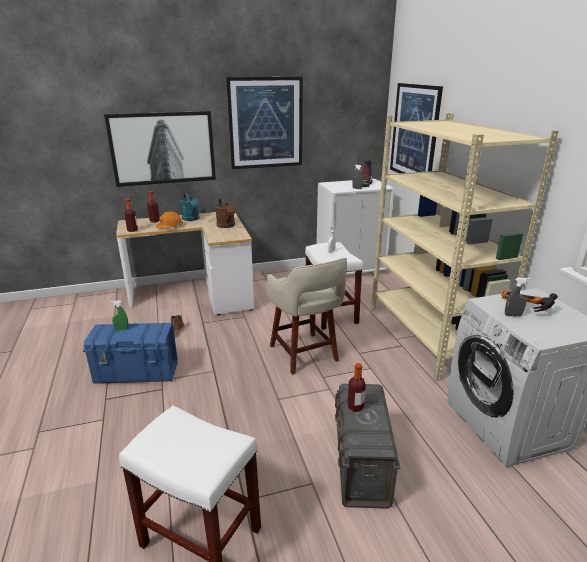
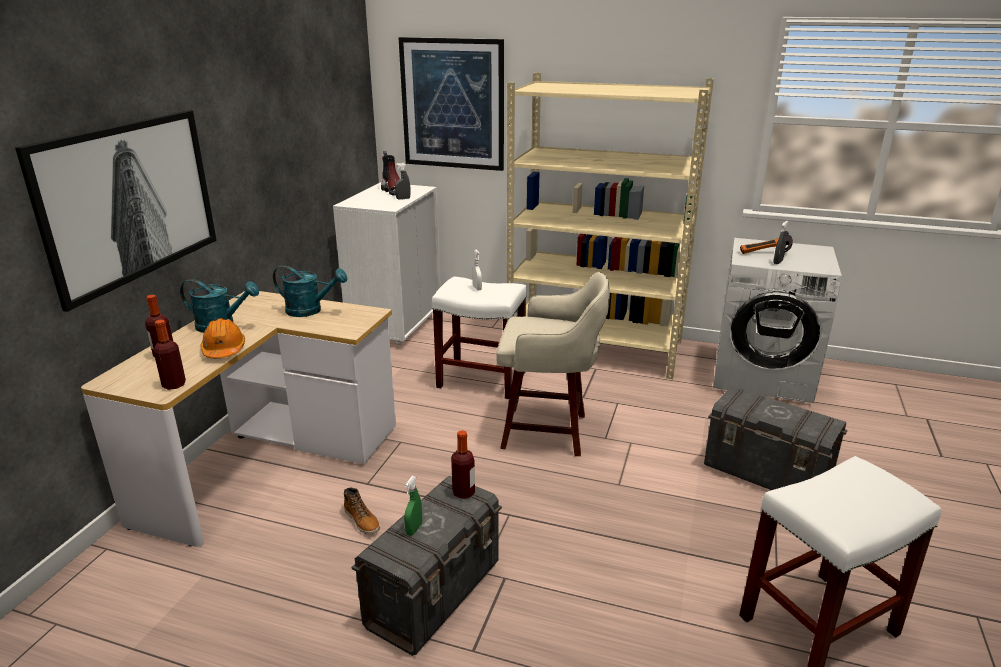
camera: 55 degrees left, 0 degrees up
(137, 373) = (434, 593): blue storage box -> grey storage box
(227, 226) = (310, 310): brown watering can -> turquoise watering can
(266, 123) = (261, 120): picture -> none
(355, 407) = (761, 412): bottle -> bottle (463, 492)

